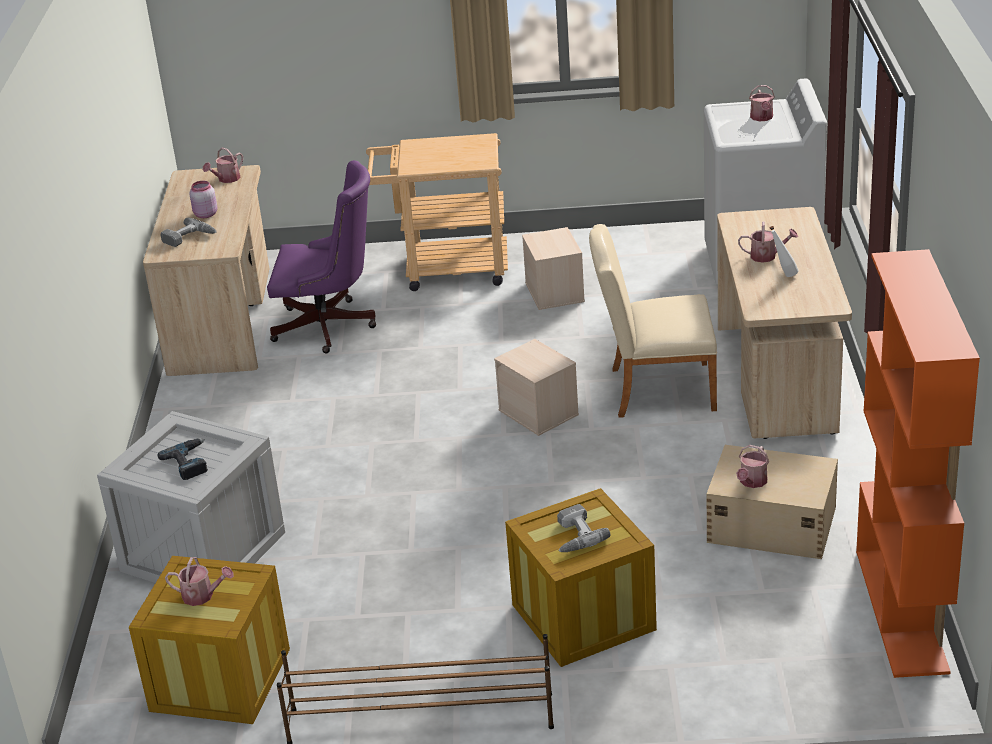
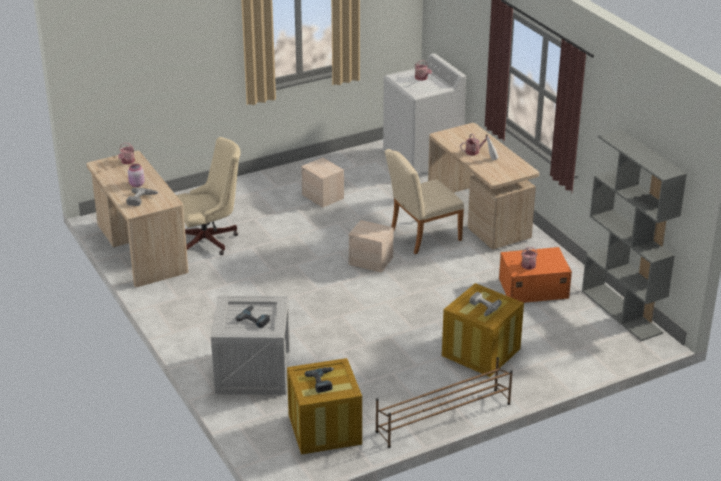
camera: 30 degrees left, 0 degrees up
(202, 596) = (323, 381): watering can -> power drill
(330, 327) = (210, 240): purple office chair -> beige office chair
(445, 270) = (248, 195): beige cart -> none
(770, 524) = (532, 288): beige storage box -> orange storage box
(902, 610) = (622, 312): orange bookcase -> grey bookcase

